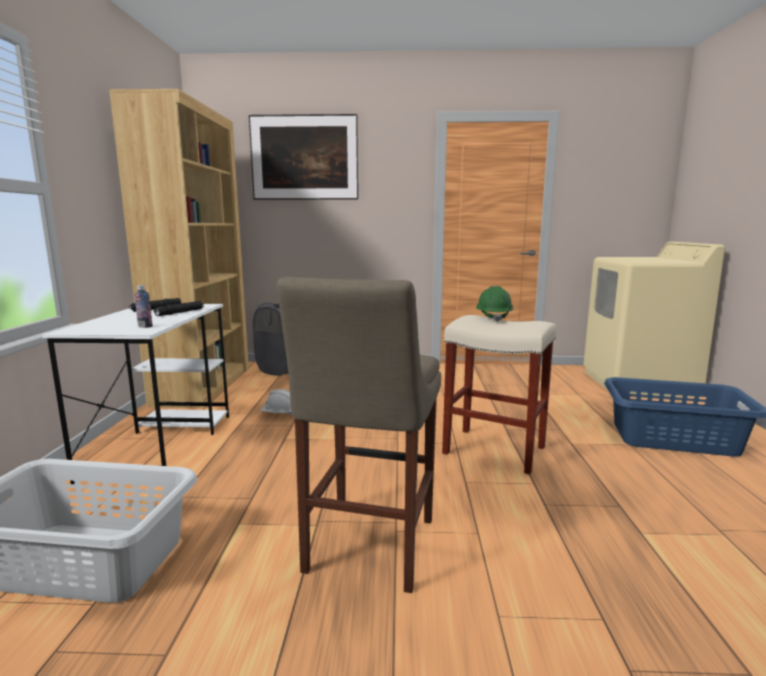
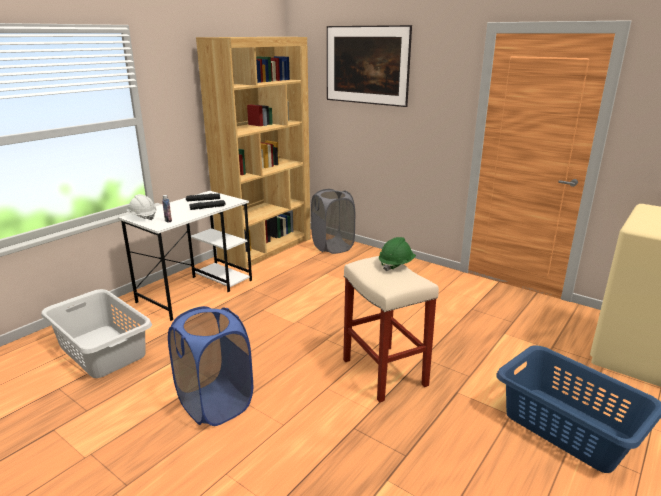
camera: 35 degrees right, 10 degrees up
(280, 415) = (282, 289): white hard hat -> white hard hat (142, 217)
(367, 549) = (215, 404): beige stool -> blue laundry basket

